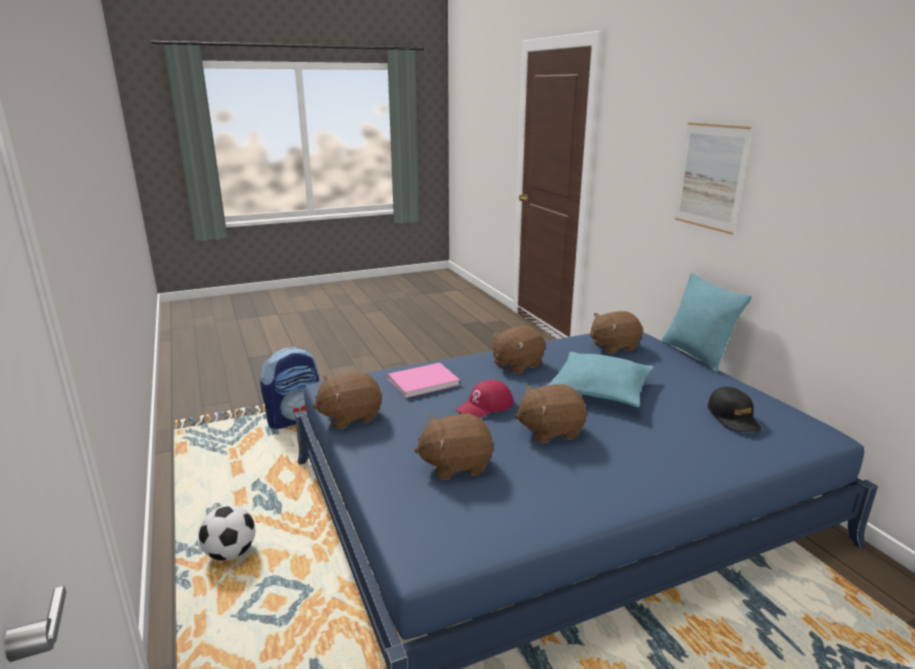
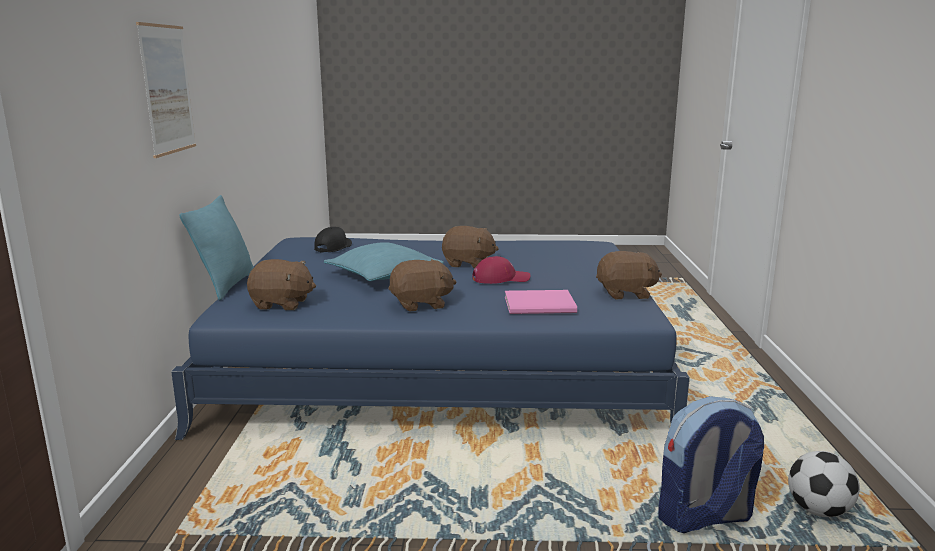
camera: 155 degrees left, 5 degrees down
(230, 553) = (733, 386): football -> football (818, 511)
(455, 465) = (554, 262): brown plush toy -> none

